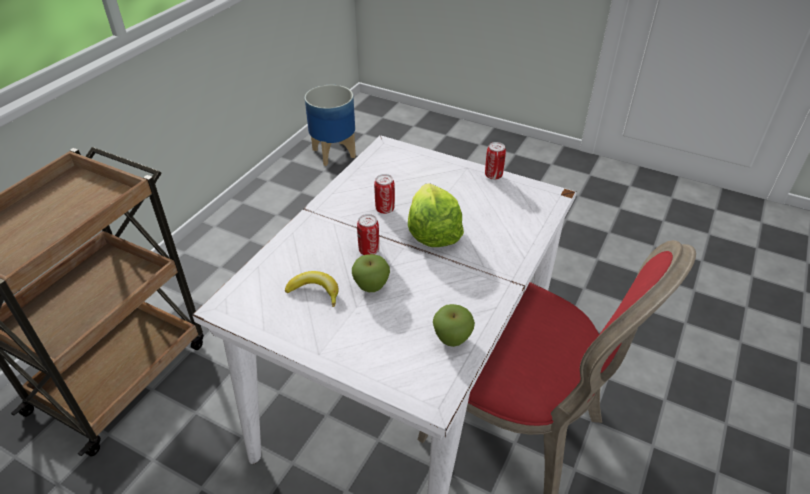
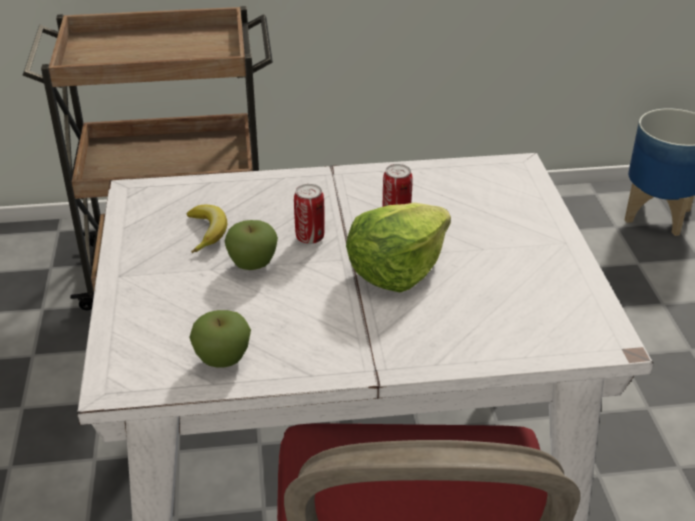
camera: 55 degrees right, 5 degrees down
(493, 175) = (578, 271): can -> none

